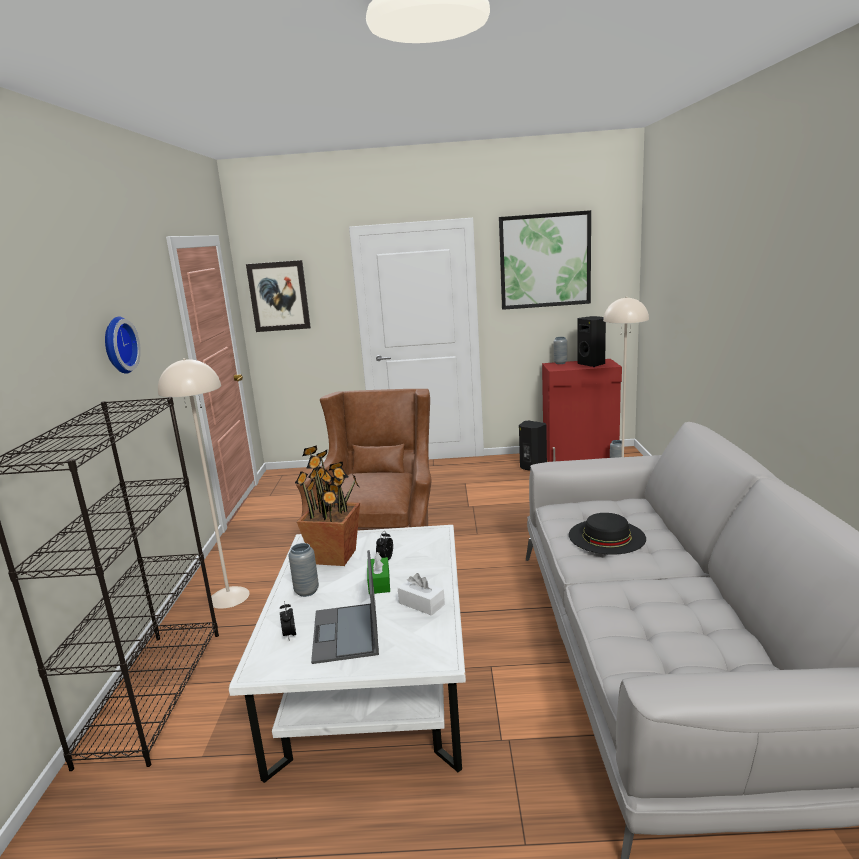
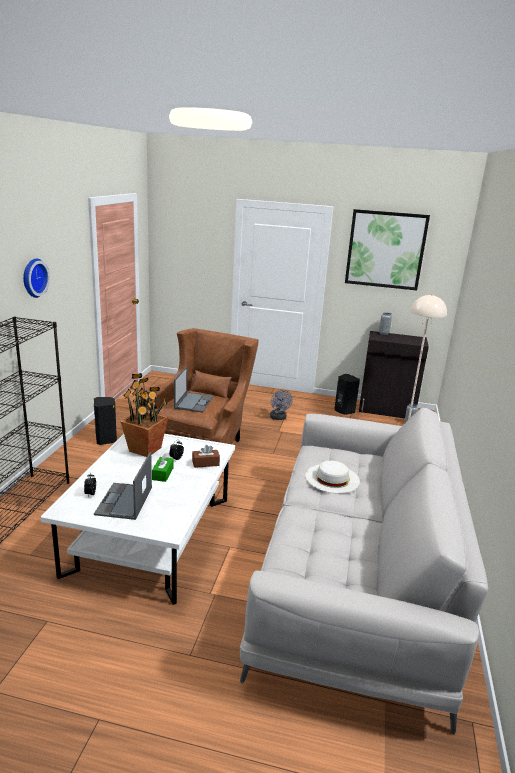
camera: 10 degrees right, 5 degrees up
(228, 597) = (85, 459): beige floor lamp -> none
(279, 296) = (177, 243): picture -> none
(306, 591) = (115, 468): grey vase -> none
(366, 485) = (194, 402): none -> laptop
(421, 604) = (180, 494): white tissue box -> none
(430, 555) = (205, 463): none -> brown tissue box
(459, 491) = (278, 418): none -> grey fan
(581, 456) = (387, 410): red cabinet -> black cabinet
(592, 364) = (407, 340): black speaker -> black speaker (106, 439)
(606, 536) = (332, 478): black hat -> white hat

